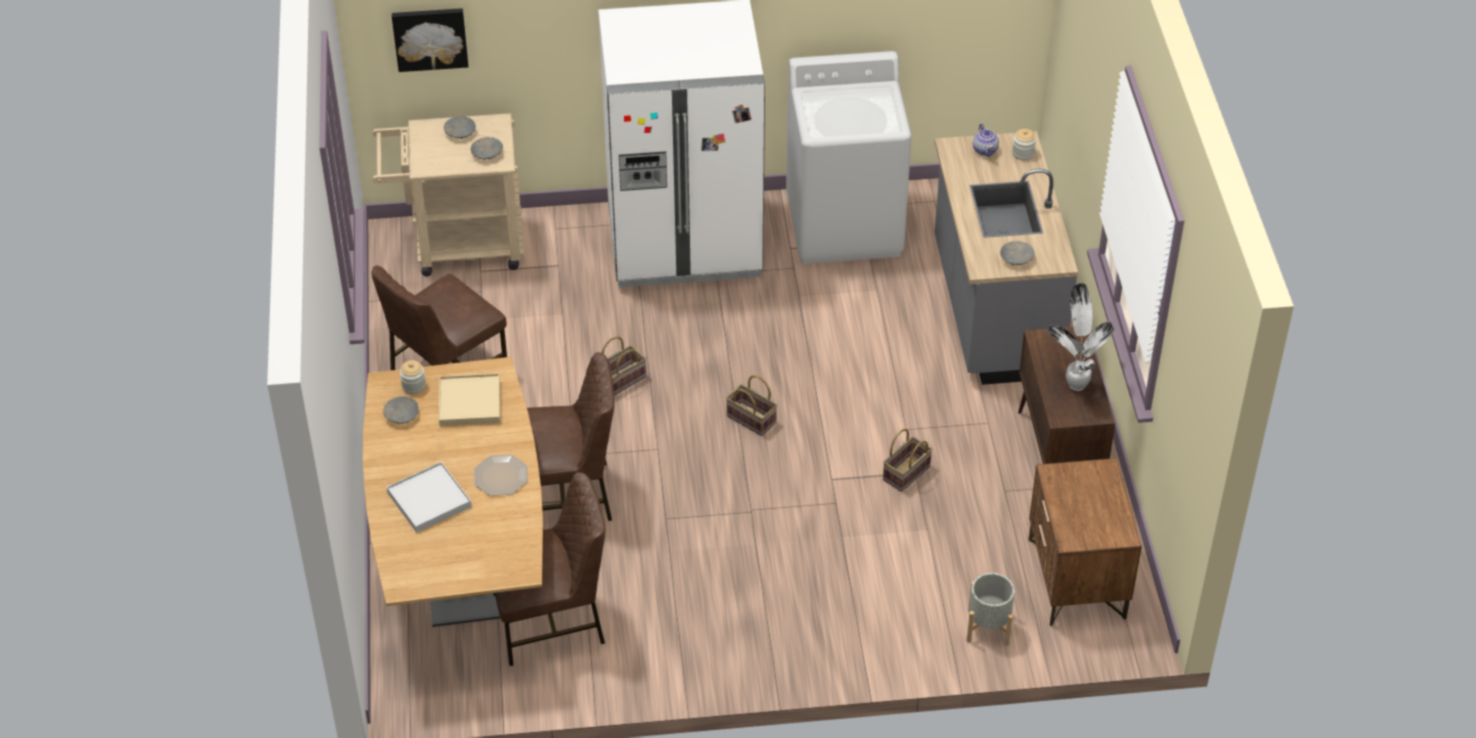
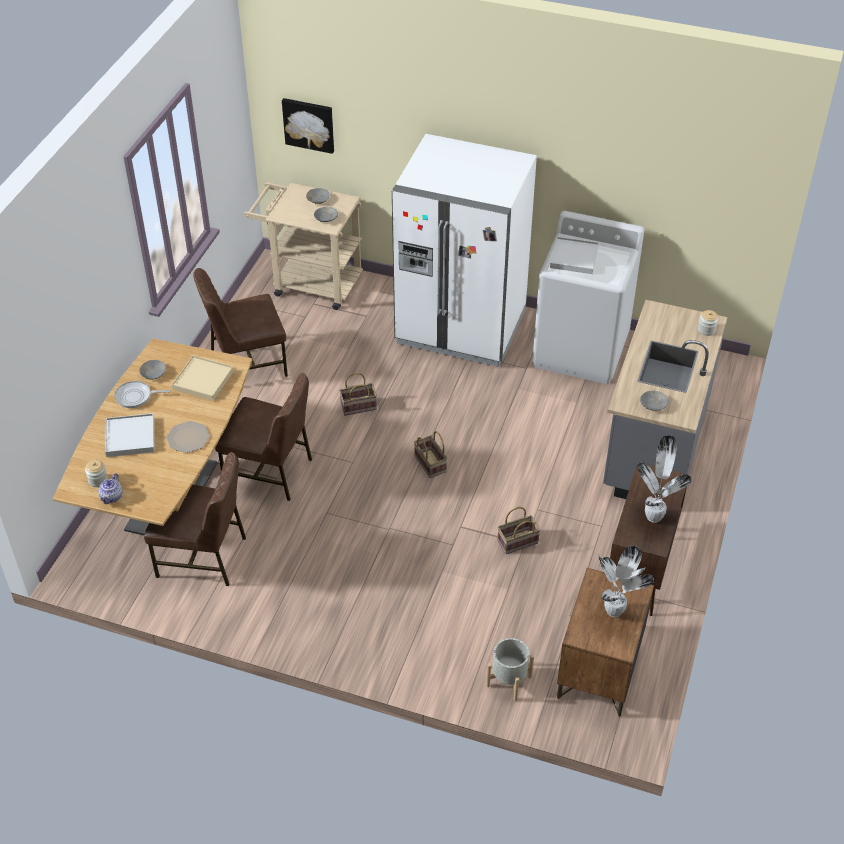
camera: 25 degrees right, 0 degrees up
(400, 450) = (136, 397): none -> frying pan
(413, 386) = (175, 356): jar -> jar (98, 480)
(831, 113) = (574, 257): none -> white tray
(985, 150) = (678, 319): teapot -> teapot (112, 497)
(1094, 501) = (615, 612): none -> potted plant

